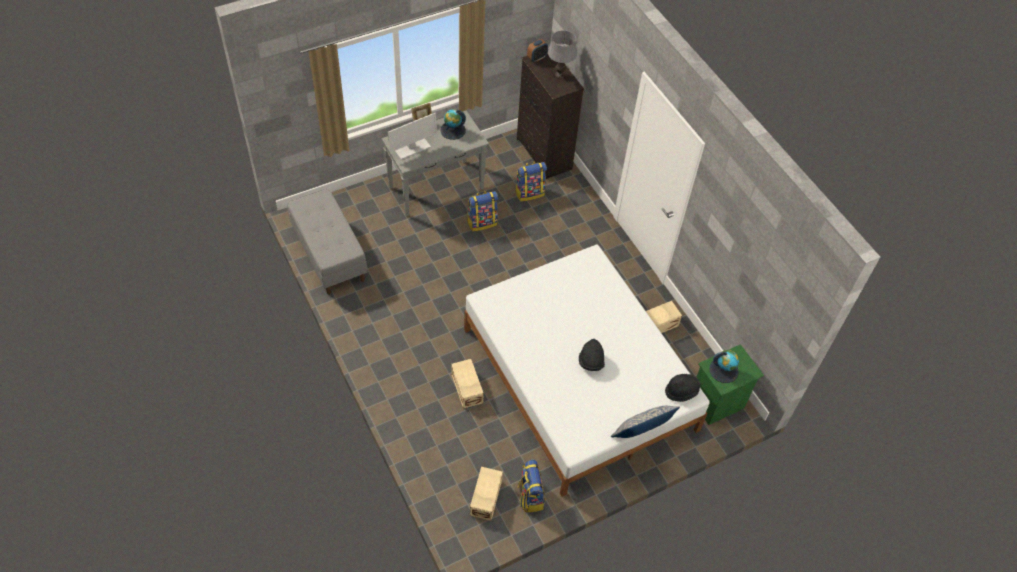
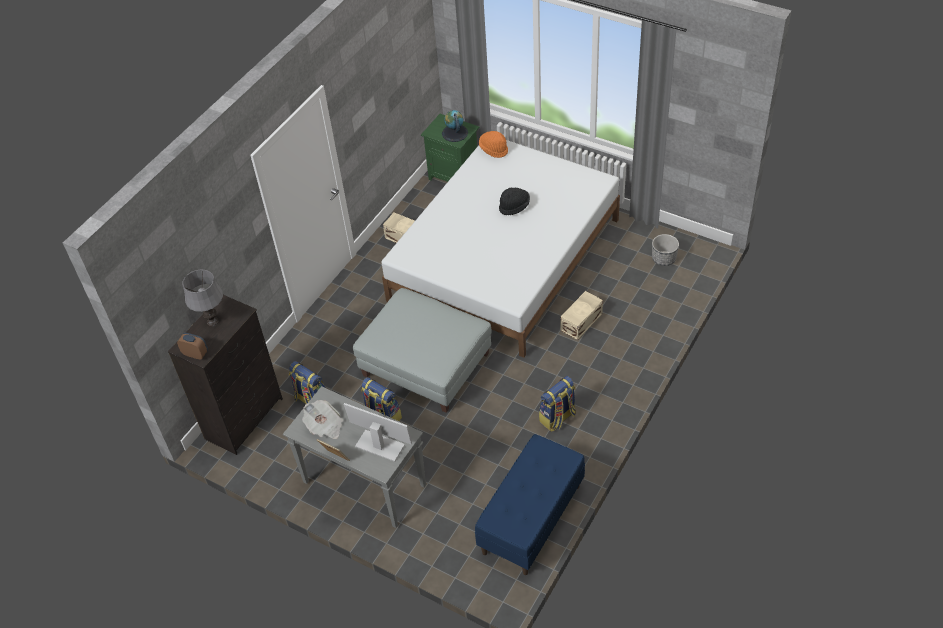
camera: 115 degrees left, 5 degrees down
(328, 255) = (532, 520): grey bench -> blue bench
(453, 130) = (324, 426): globe -> newspaper
(485, 498) = (664, 259): beige storage box -> planter
(508, 269) = (426, 364): none -> grey ottoman
(530, 496) = (636, 236): backpack -> backpack (558, 418)
(640, 434) = (553, 154): pillow -> none
(681, 391) = (493, 149): black hat -> orange hat

